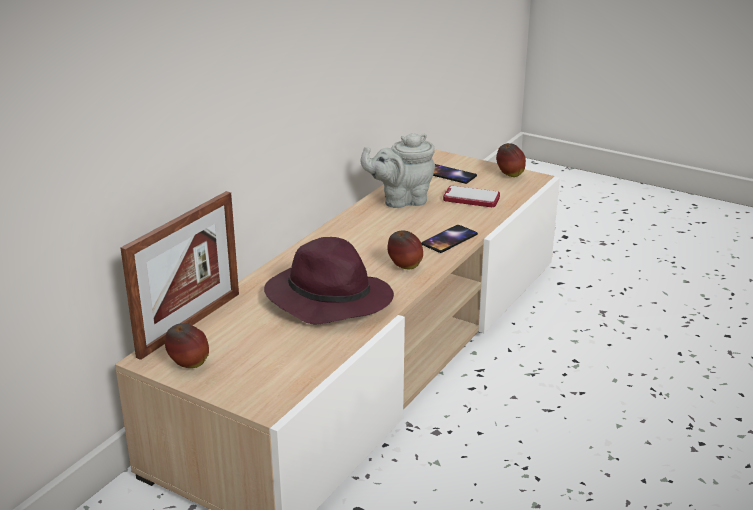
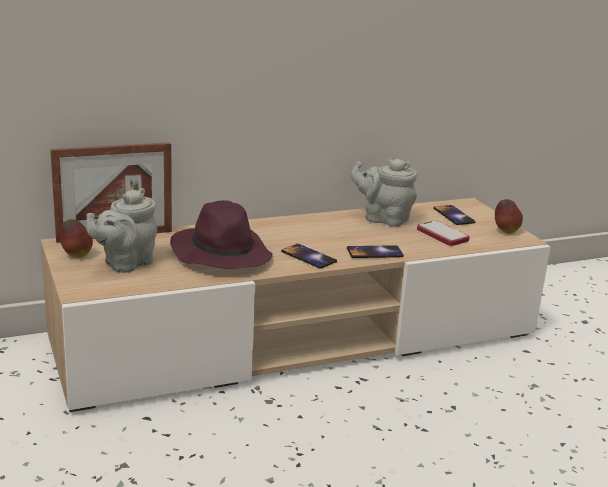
camera: 35 degrees right, 5 degrees down
(256, 351) = (125, 264): none -> grey teapot
(405, 267) = (308, 257): apple -> phone

